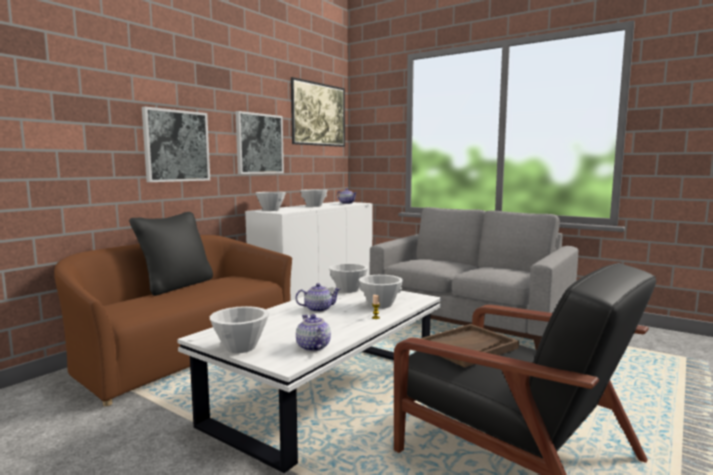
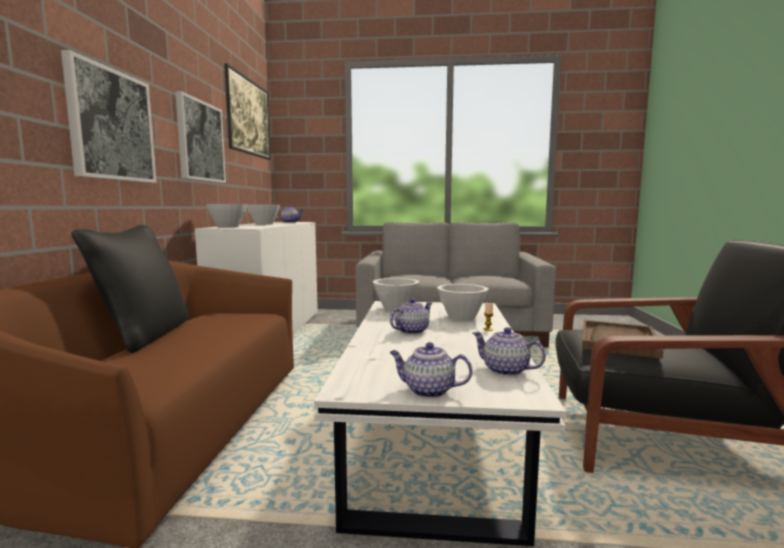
camera: 30 degrees left, 0 degrees up
(240, 347) = (428, 391): white bowl -> teapot

